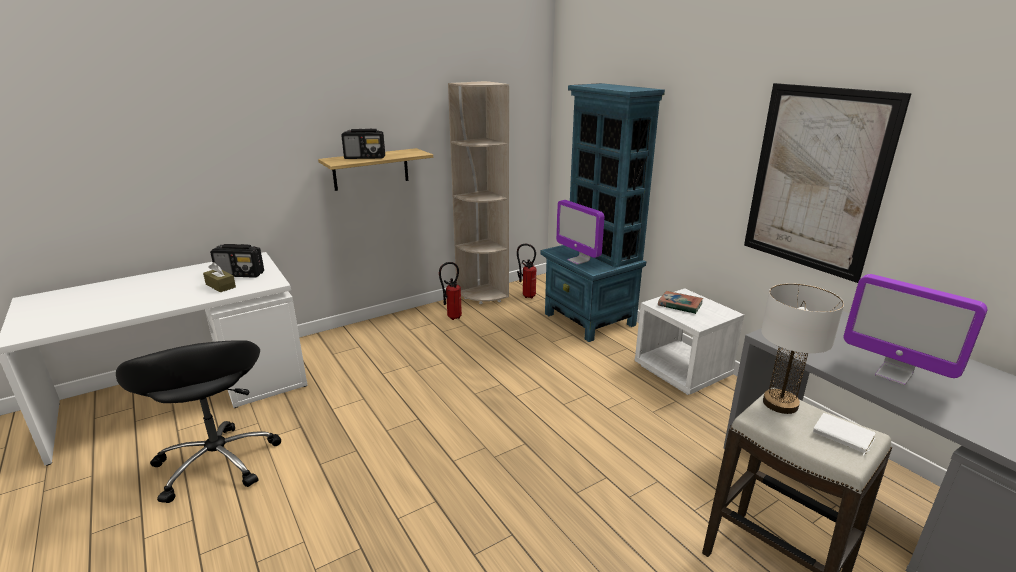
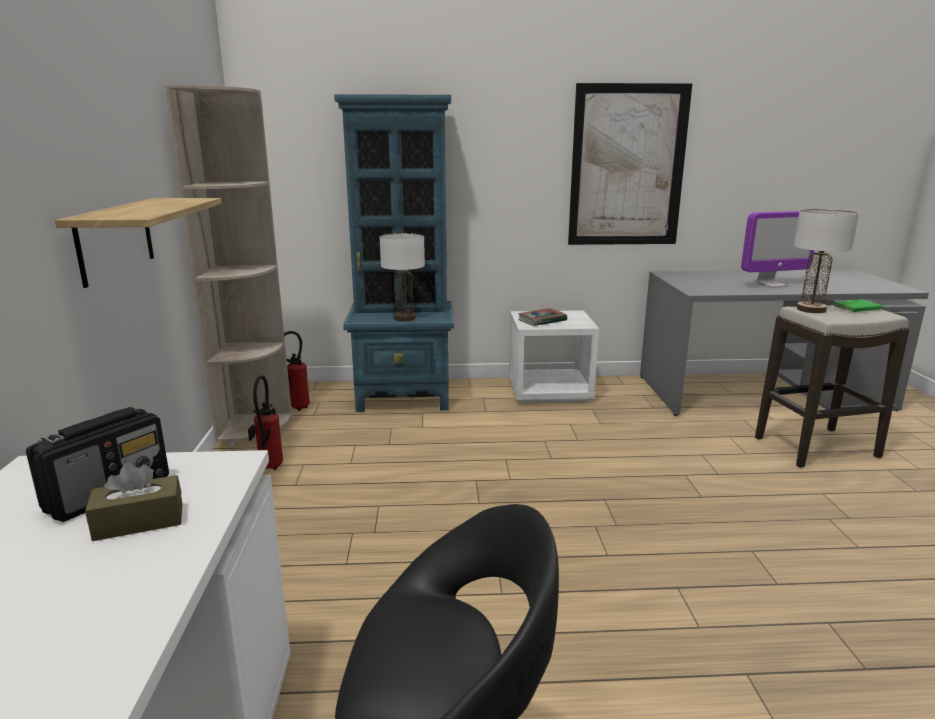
camera: 60 degrees left, 5 degrees down
(365, 157) = (144, 209): radio -> none
(578, 260) = (404, 318): monitor -> table lamp
(842, 436) = (858, 308): white book -> green book

